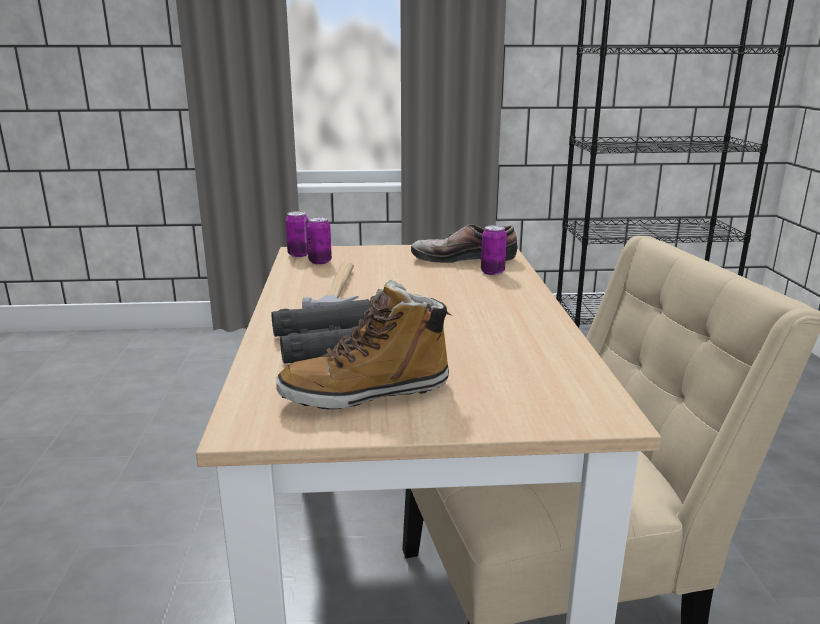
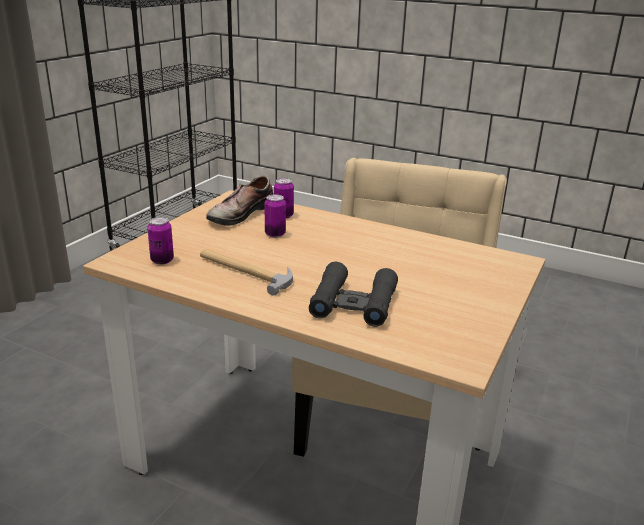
camera: 60 degrees left, 5 degrees up
(299, 254) = (126, 263): can -> can (275, 234)
(367, 392) = (443, 311): boot -> none

